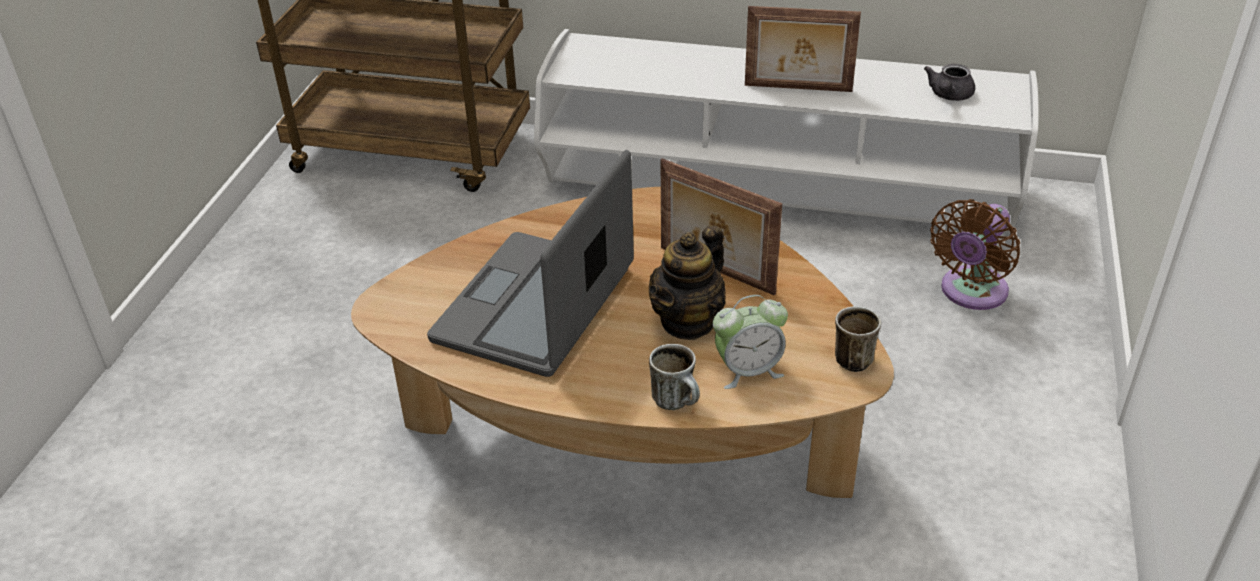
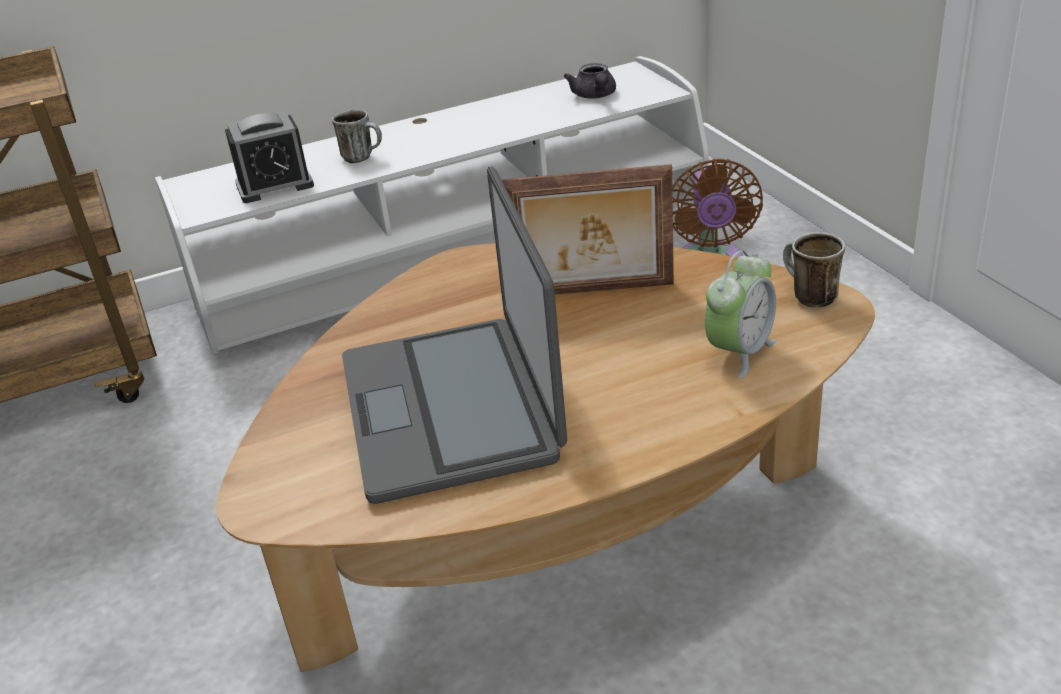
camera: 35 degrees left, 5 degrees down
(631, 72) = (274, 185): none -> alarm clock
(678, 403) = (716, 413): mug -> mug (363, 157)
(688, 321) = (626, 342): teapot -> none
(798, 89) = (458, 138): picture frame -> none

